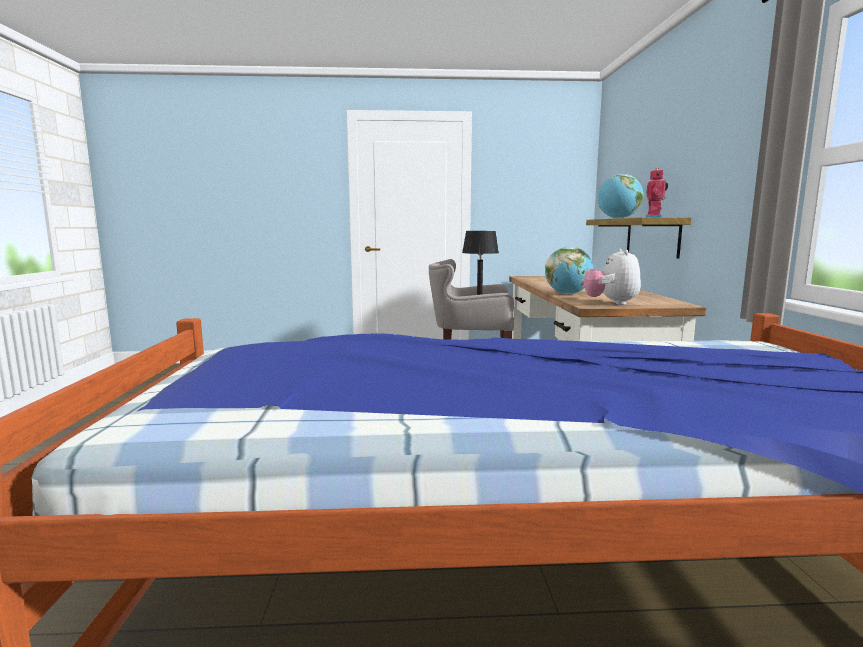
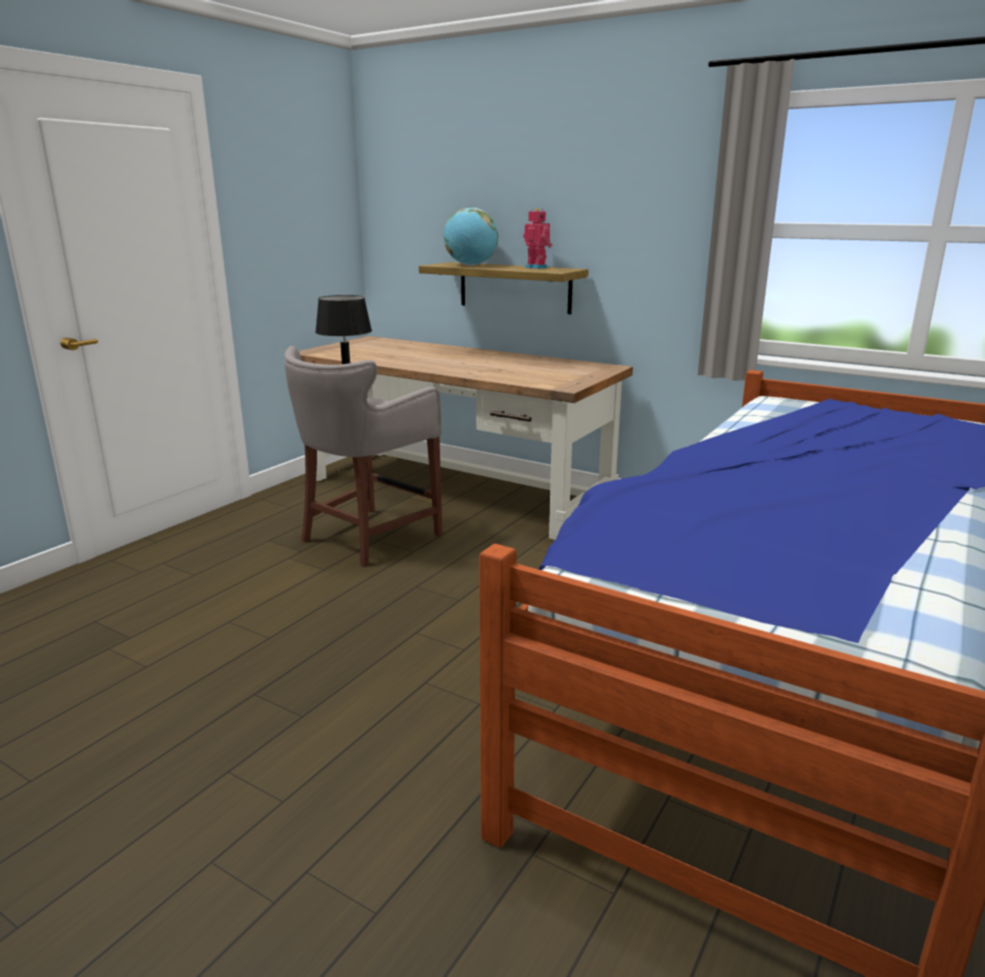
camera: 55 degrees left, 10 degrees up
(567, 294) = (484, 374): globe -> none
(611, 303) = (567, 379): plush toy -> none

